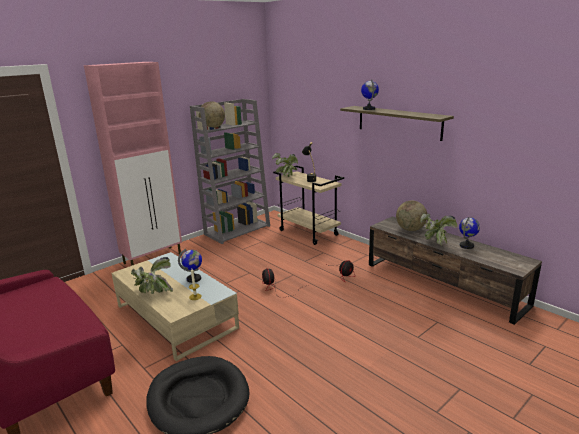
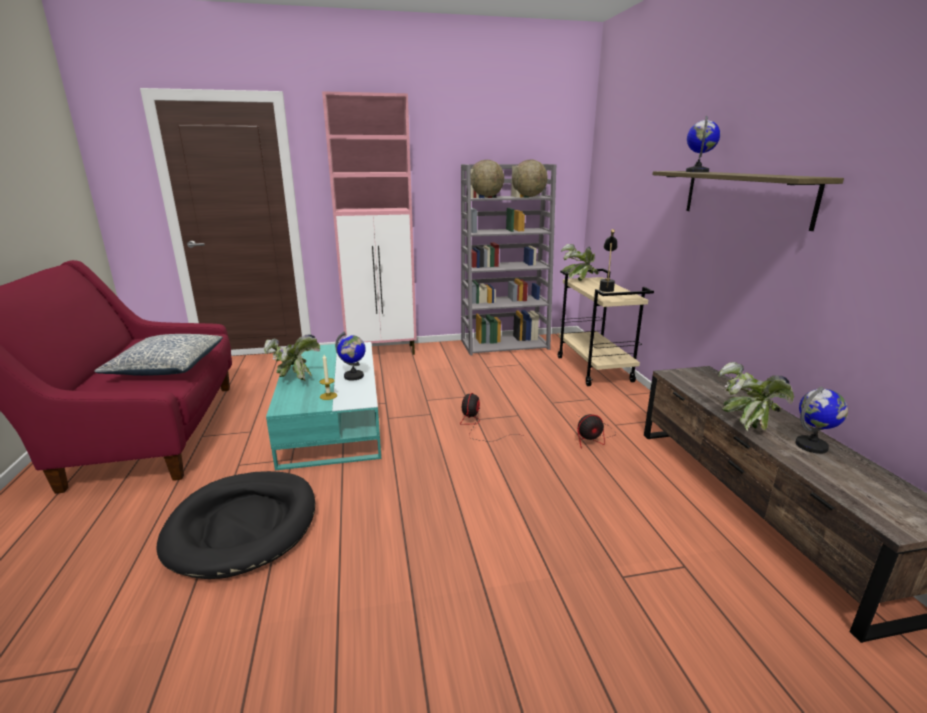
camera: 30 degrees right, 0 degrees up
(57, 313) = (167, 367): none -> pillow
(175, 316) = (332, 420): beige coffee table -> turquoise coffee table
(410, 229) = (720, 392): globe -> globe (528, 196)

